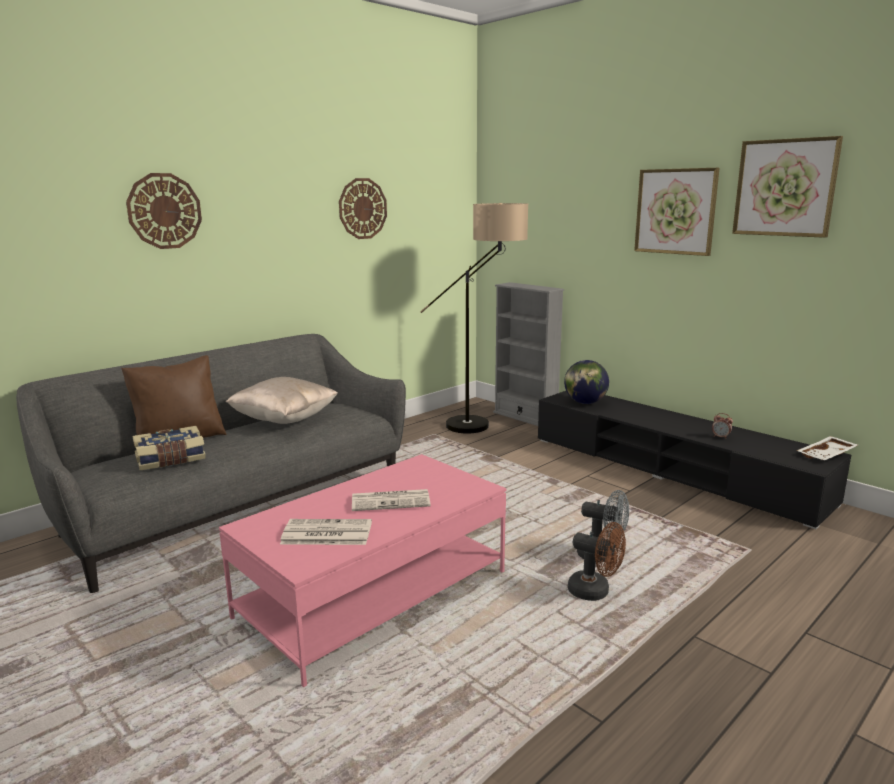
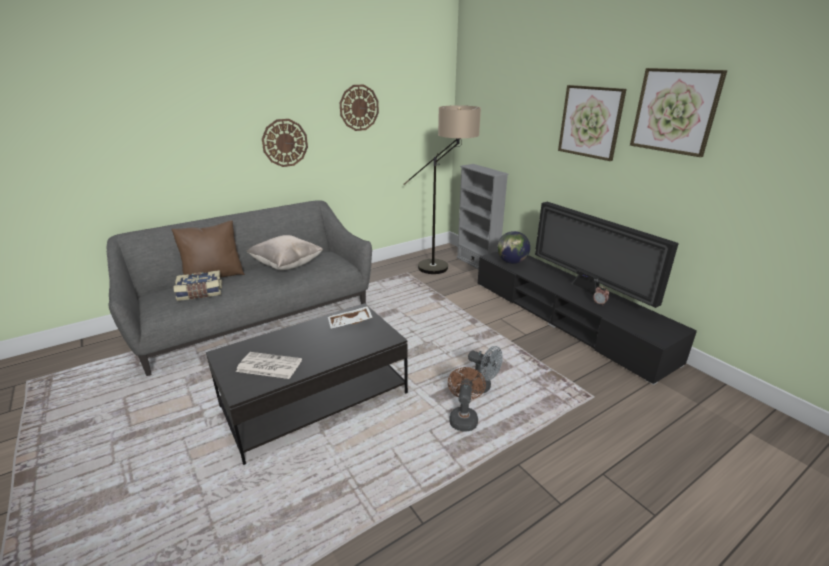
camera: 10 degrees right, 10 degrees up
(164, 211) = (204, 115): wall clock -> wall clock (285, 143)
(374, 594) = (315, 399): pink coffee table -> black coffee table
(391, 501) = (324, 343): newspaper -> none
(595, 592) = (463, 417): brown fan -> brown fan turned 120 degrees counterclockwise
(698, 424) = (587, 289): none -> television
(827, 455) = (676, 329): white tray -> white tray (350, 323)

